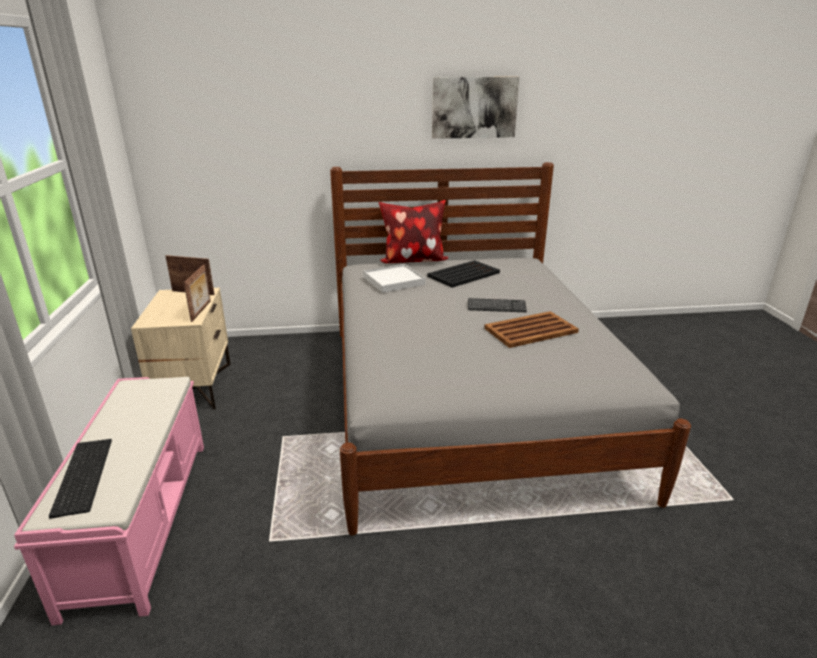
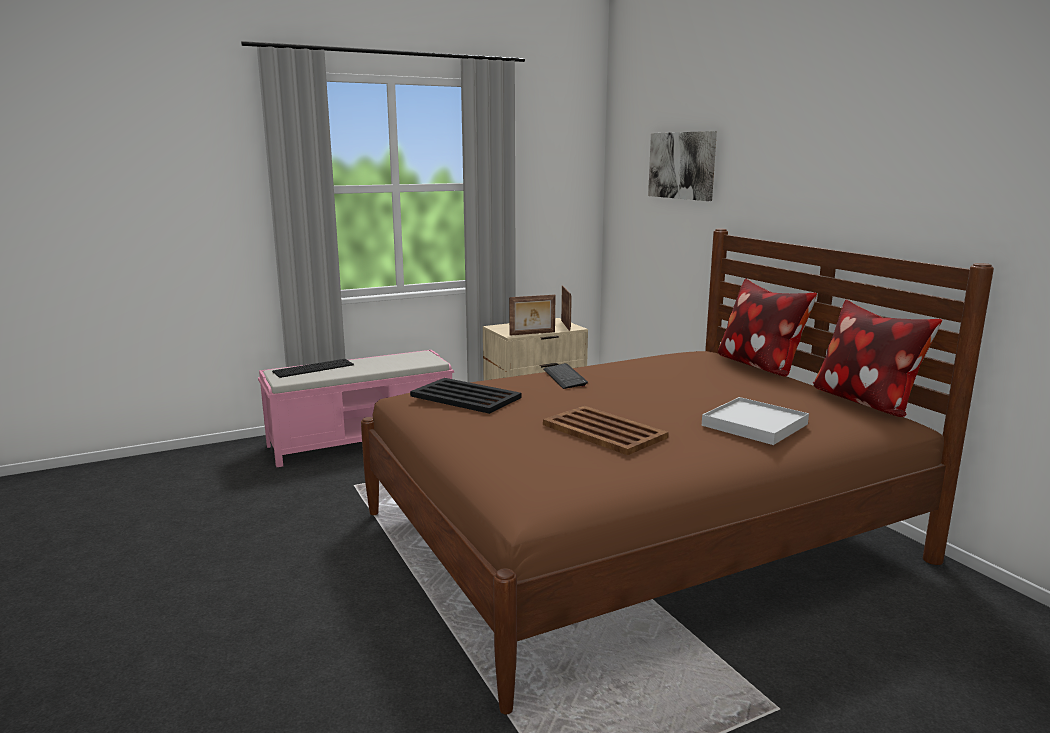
camera: 70 degrees right, 10 degrees down
(393, 281) = (670, 364): white tray -> white tray (754, 425)
(464, 274) = (744, 388): black tray -> black tray (466, 397)
(466, 401) = (636, 536): grey bed -> brown bed
(474, 107) = (890, 163): picture -> picture (682, 165)
(496, 307) = (656, 411): keyboard -> keyboard (564, 377)
(500, 257) = (864, 403): none -> pillow

